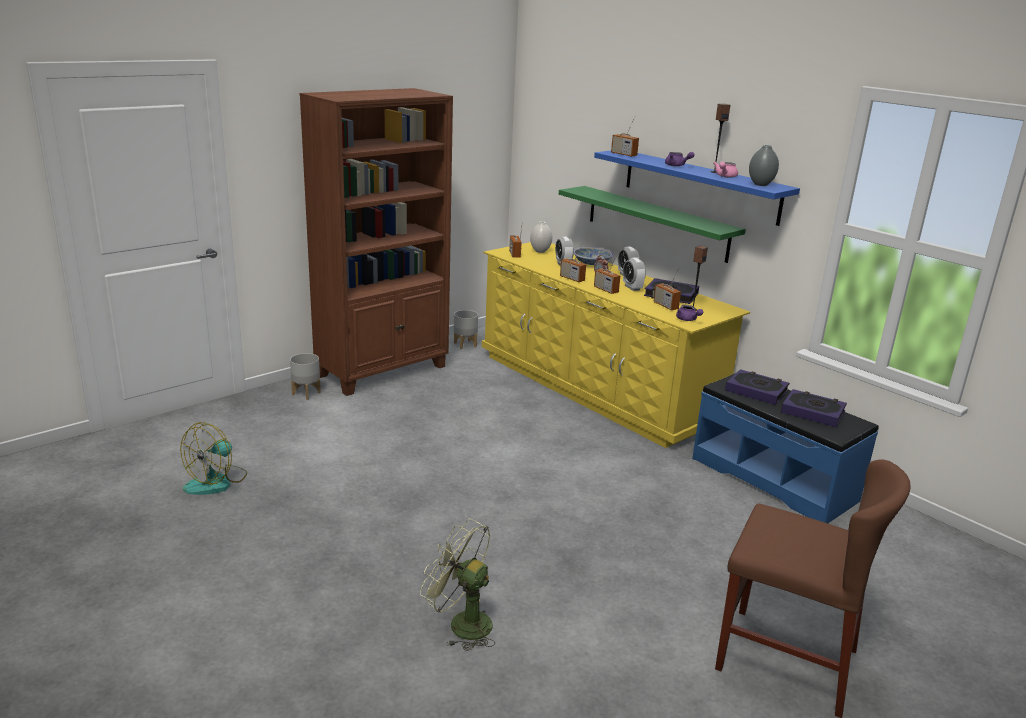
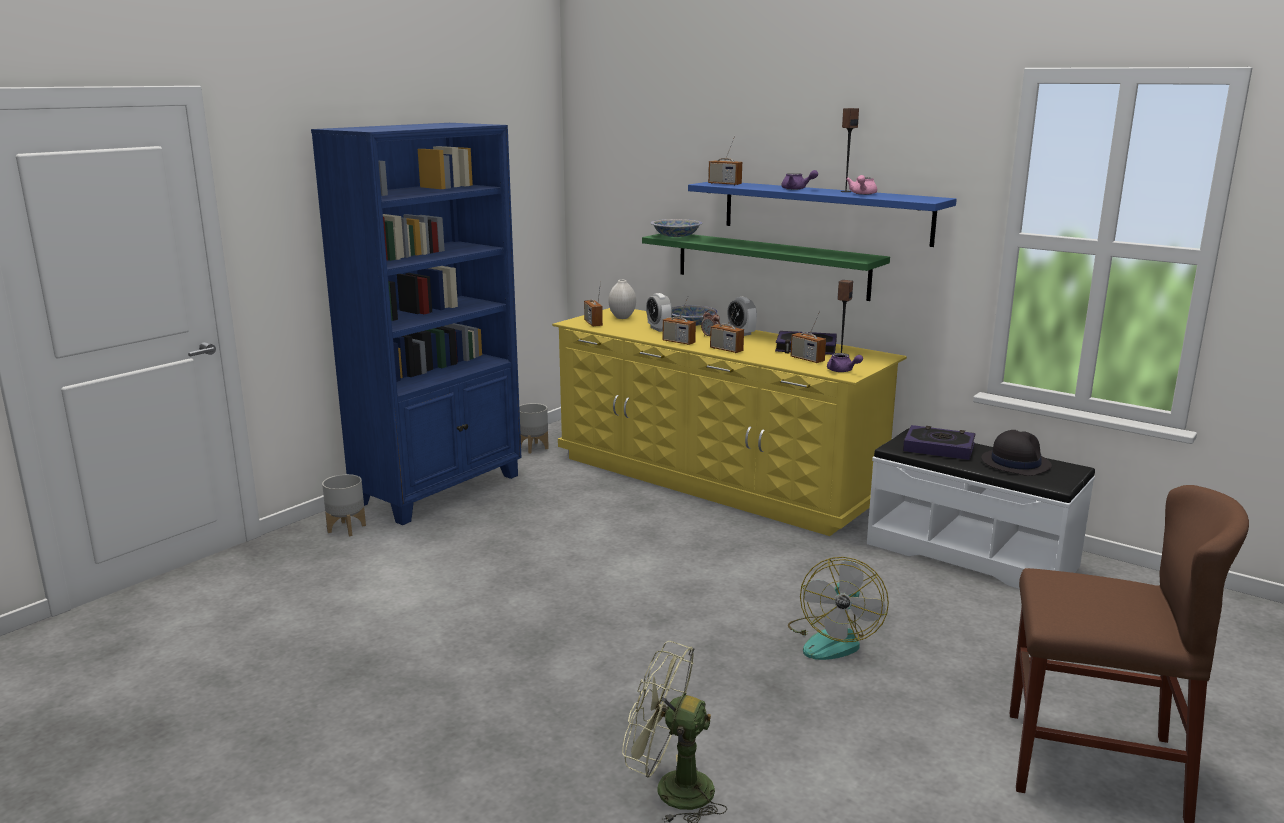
camera: 10 degrees left, 5 degrees down
(216, 481) = (259, 656): fan -> fan (833, 639)
(383, 371) = (440, 490): brown bookcase -> blue bookcase
(586, 191) = (676, 236): none -> bowl
(632, 288) = (756, 345): alarm clock -> none
(760, 184) = (910, 198): grey vase -> none
(773, 479) = (971, 554): blue bench -> white bench
(812, 412) = (1015, 463): book -> black hat

